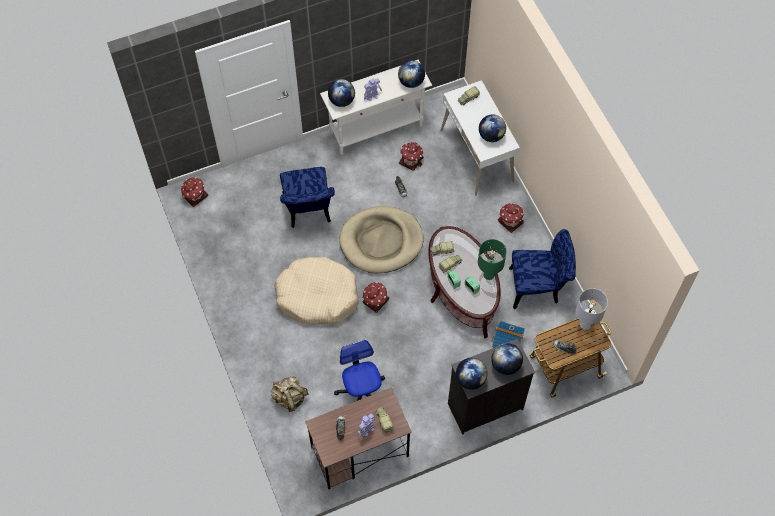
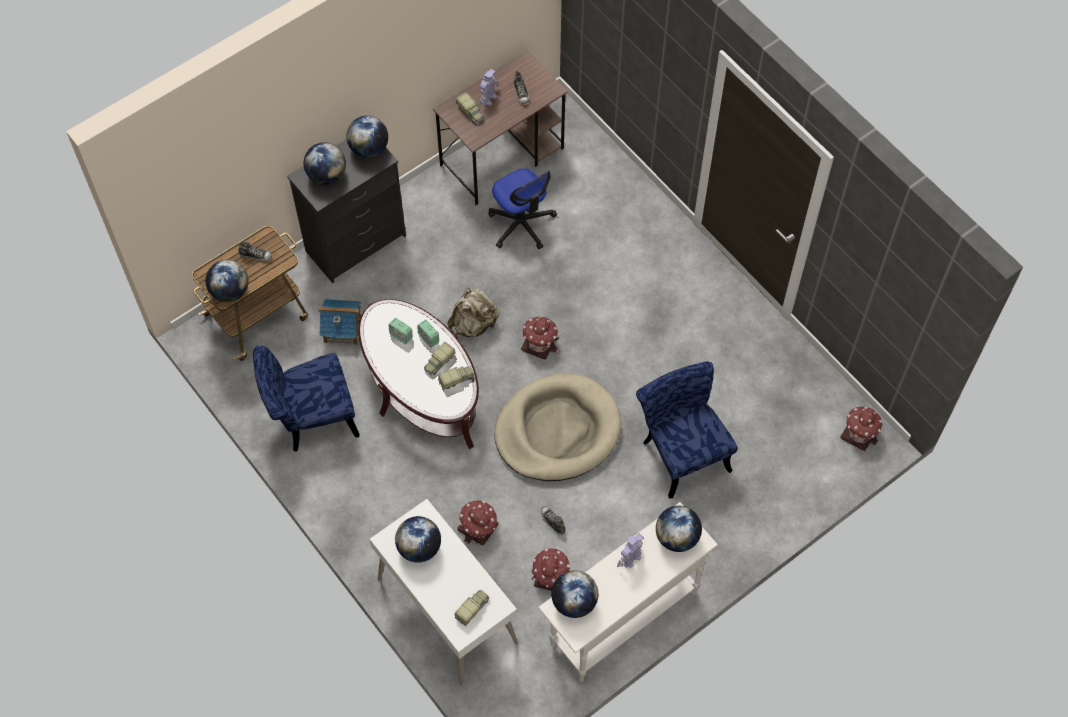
camera: 165 degrees right, 0 degrees up
(290, 398) = (611, 196): beige backpack -> beige backpack (474, 324)
(317, 296) = (622, 330): beige dog bed -> none
(488, 275) = (381, 359): green table lamp -> none
(510, 221) = (371, 510): toy house -> toy house (478, 528)
(585, 324) = (230, 291): grey table lamp -> globe

